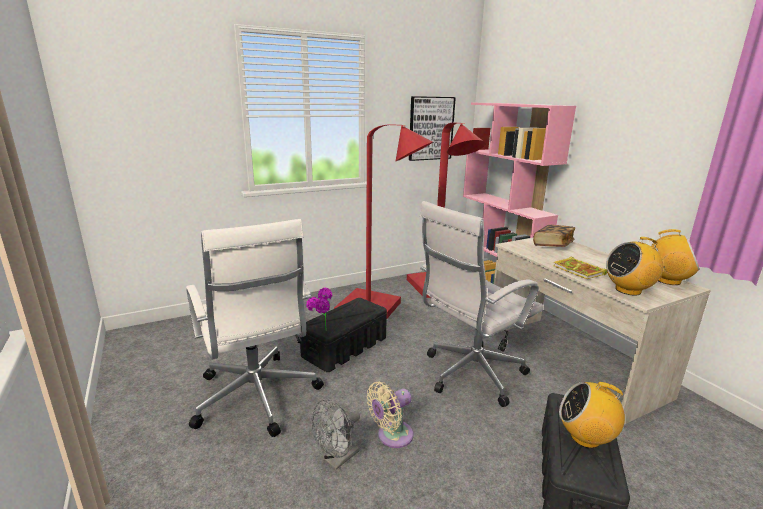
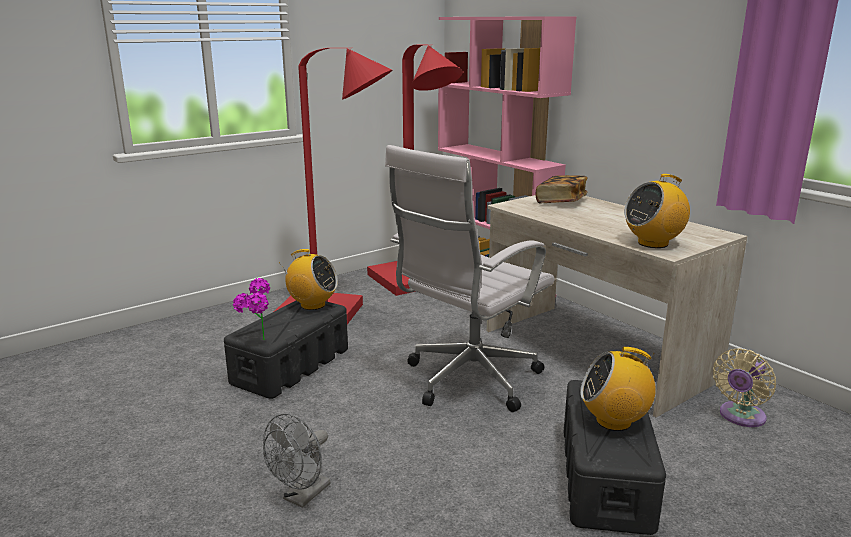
camera: 10 degrees left, 0 degrees up
(257, 398) = (173, 440): white office chair -> none
(392, 436) = (372, 462): beige fan -> beige fan (740, 417)
(430, 128) = (385, 55): picture -> none
(579, 271) = (595, 227): book -> none
(667, 280) = (698, 230): radio -> radio (312, 305)

